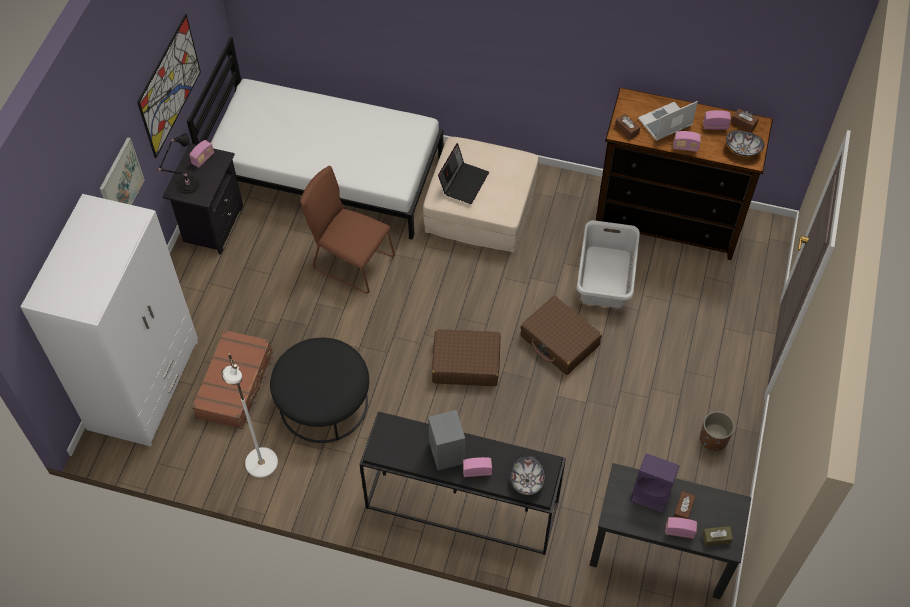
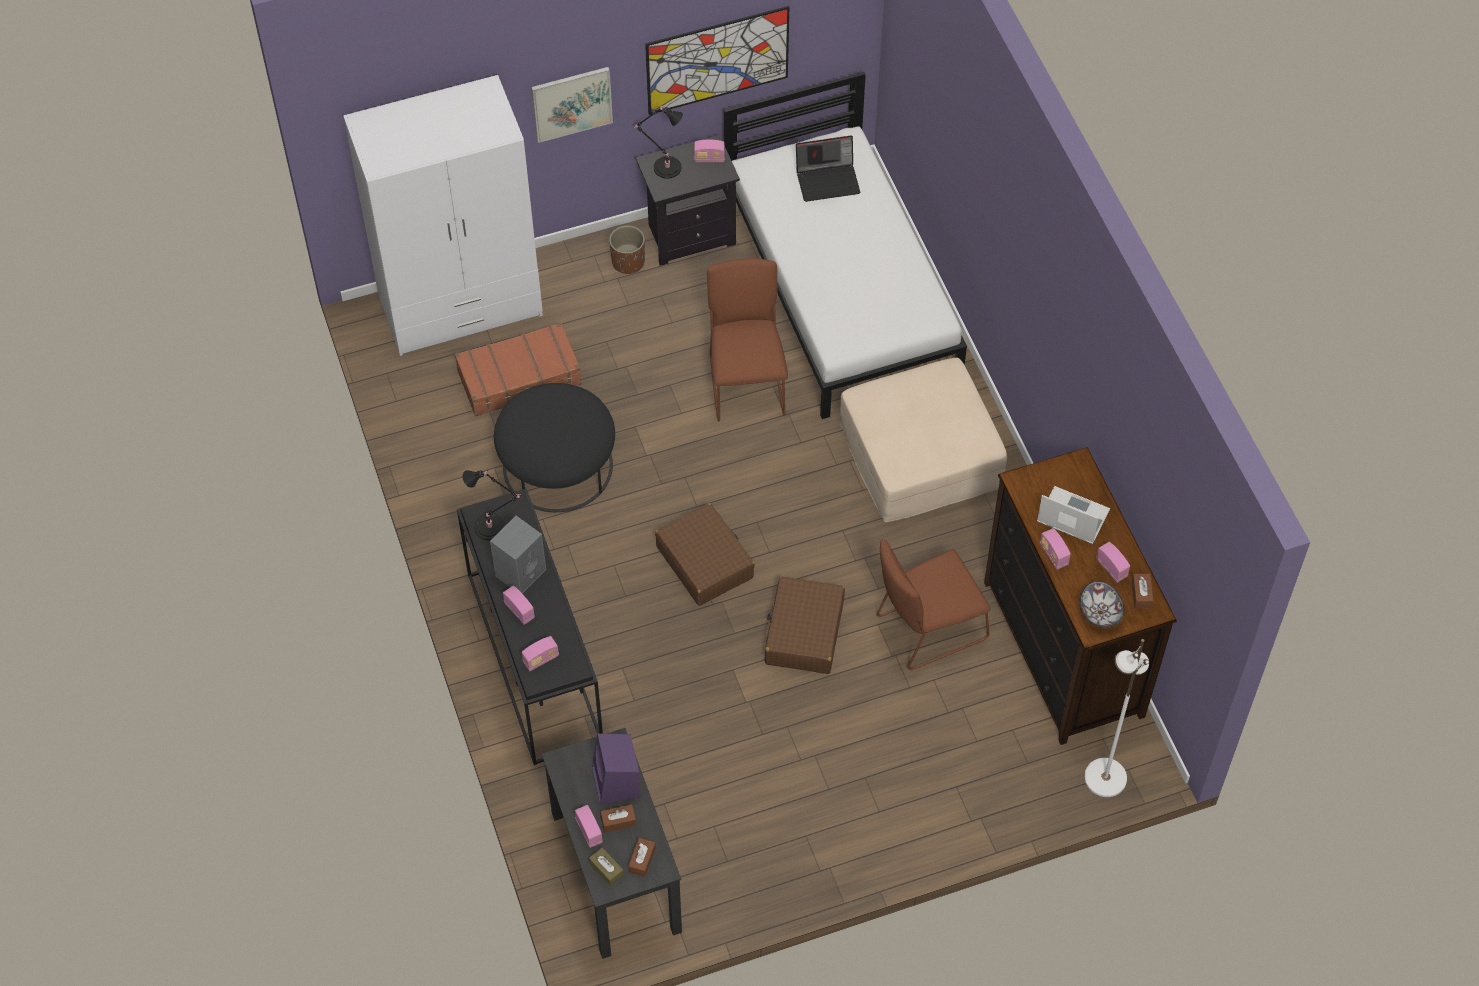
camera: 55 degrees right, 0 degrees up
(261, 463) = (450, 456): white floor lamp -> white floor lamp (1104, 777)
(395, 449) = (492, 527): none -> black table lamp
(463, 182) = (901, 406): laptop -> laptop (828, 180)
(526, 481) = (541, 659): bowl -> radio
(604, 277) = (926, 629): grey laundry basket -> brown chair
(627, 129) = (1029, 486): brown tissue box -> brown tissue box (642, 860)
(713, 439) = (796, 851): brown planter -> brown planter (628, 262)

